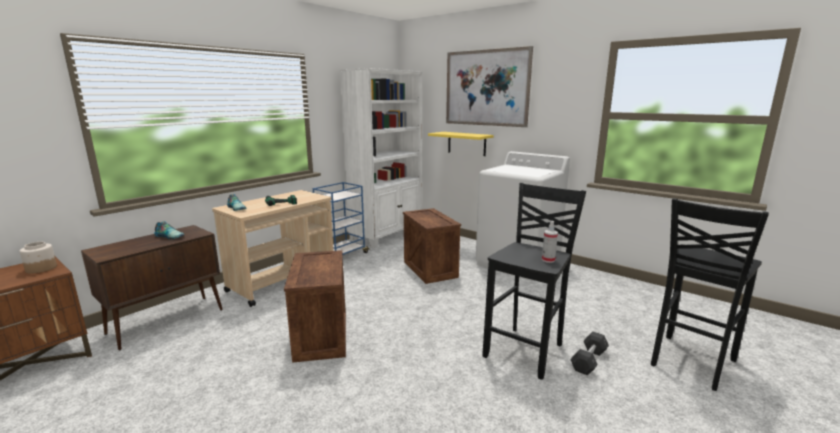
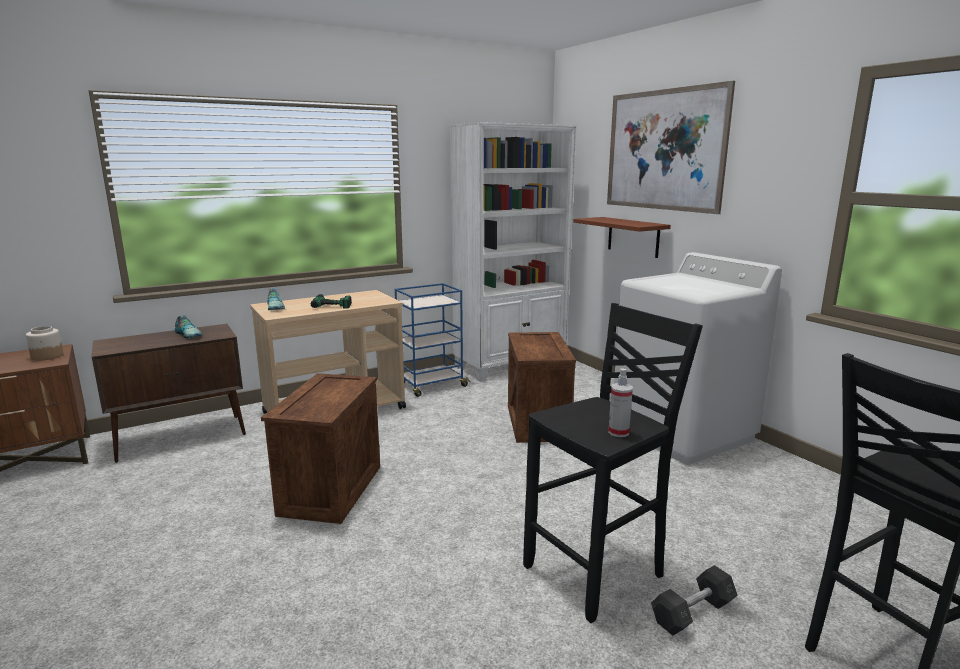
camera: 20 degrees right, 0 degrees up
(466, 143) = (633, 237): yellow shelf -> brown shelf

